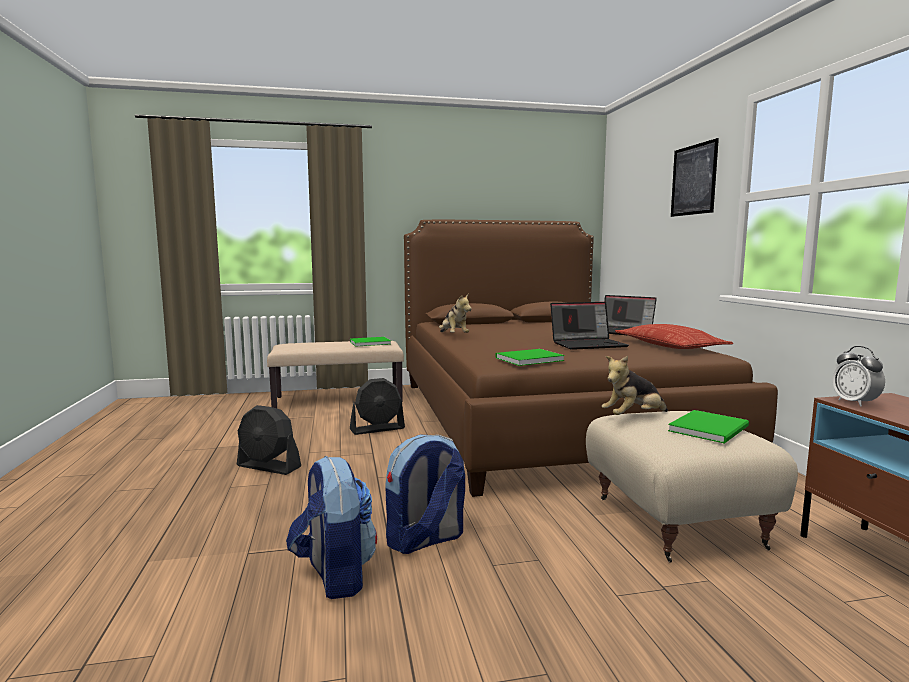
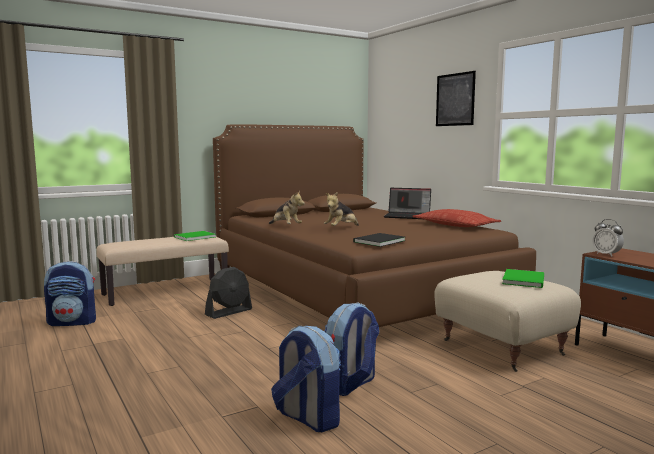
camera: 20 degrees left, 0 degrees up
(223, 422) = (73, 322): none -> backpack
(269, 467) = (164, 353): black fan -> none
(527, 359) = (377, 241): green book -> black book
(588, 344) = (400, 227): laptop -> none
(633, 417) = (470, 277): plush toy -> plush toy (341, 228)

